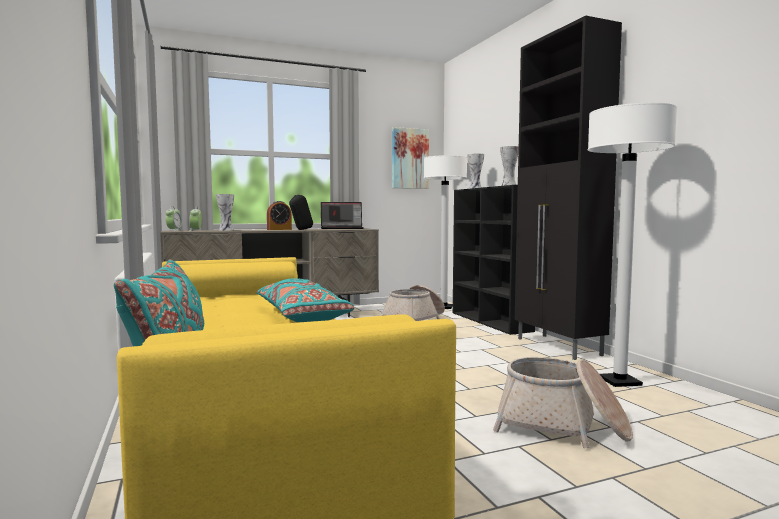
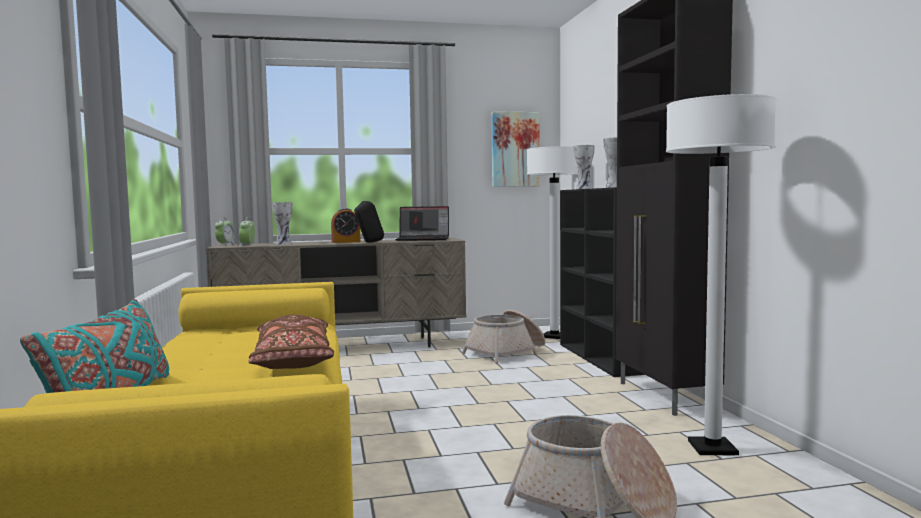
camera: 10 degrees right, 0 degrees up
(301, 316) = (293, 359): turquoise pillow -> brown pillow

